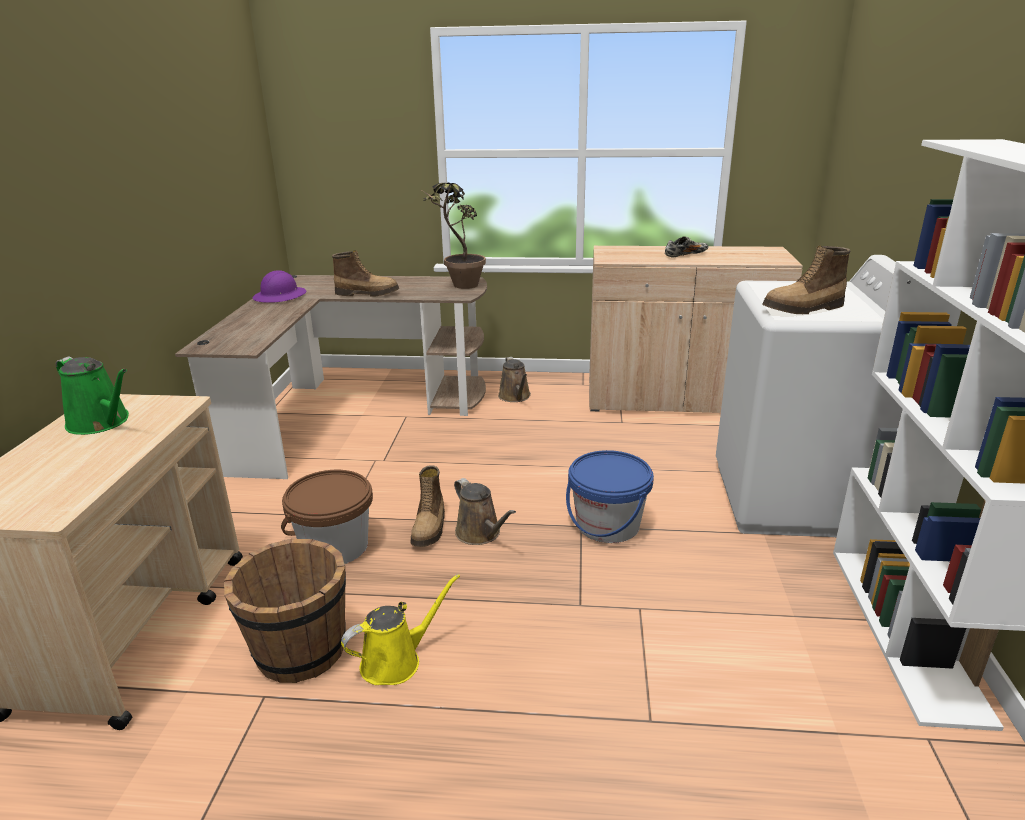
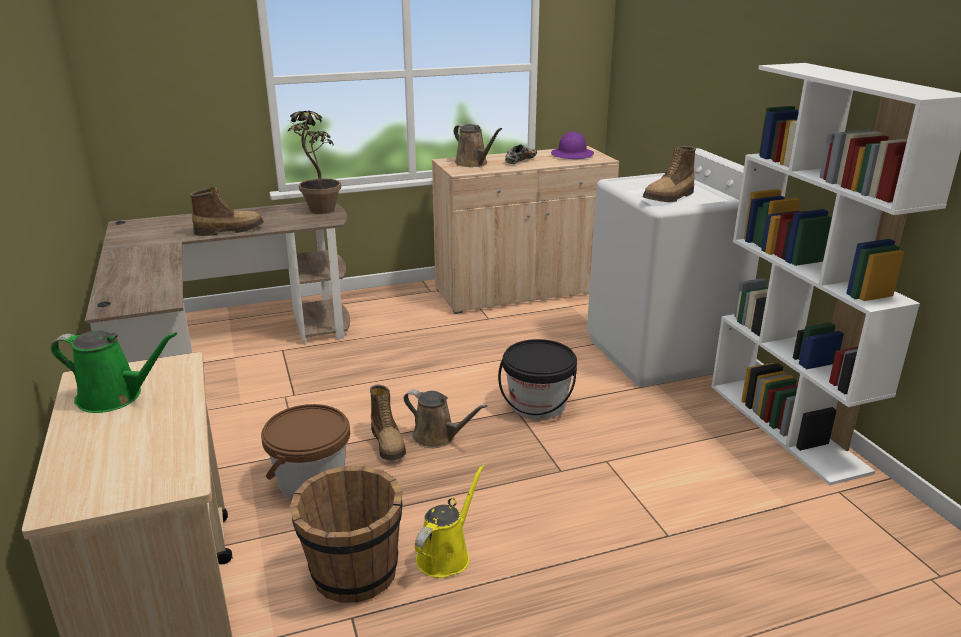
camera: 25 degrees left, 0 degrees up
(280, 296) = (133, 245): purple hard hat -> purple hard hat (572, 155)
(515, 397) = (376, 313): brown watering can -> brown watering can (473, 163)
(607, 525) = (537, 405): blue bucket -> black bucket

